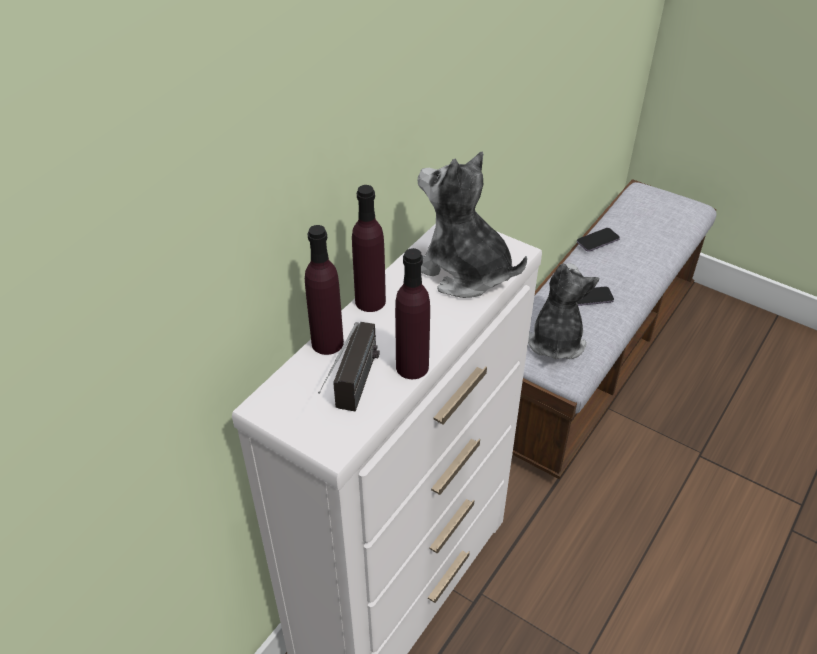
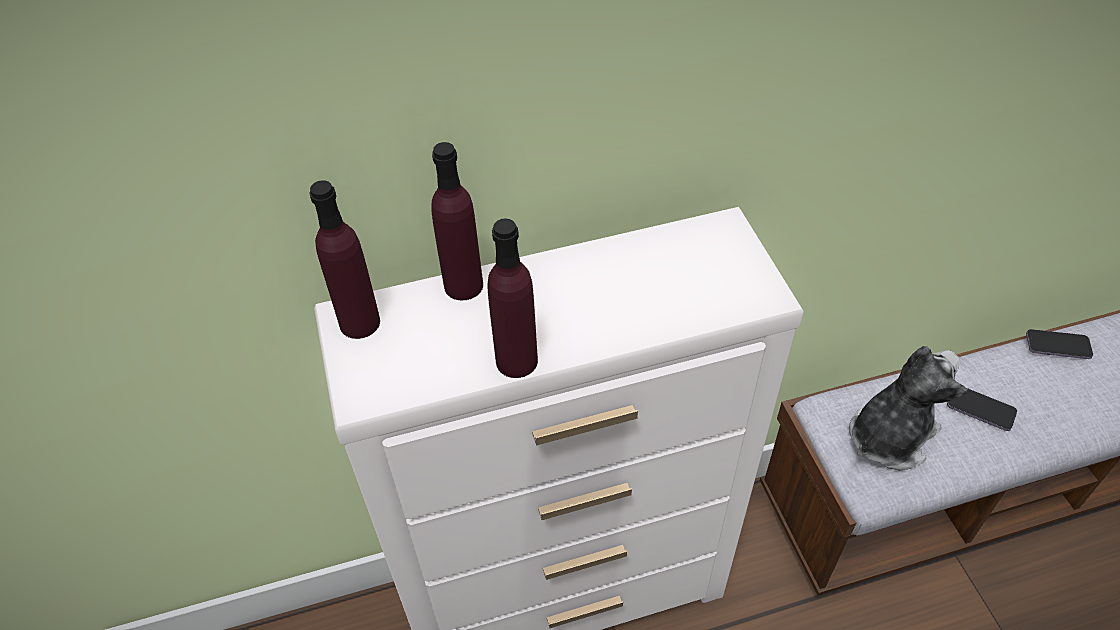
camera: 40 degrees right, 5 degrees up
(353, 396) = (429, 356): radio -> none
(370, 301) = (549, 264): purple bottle -> purple bottle (360, 322)
(463, 271) = (681, 285): plush toy -> none

